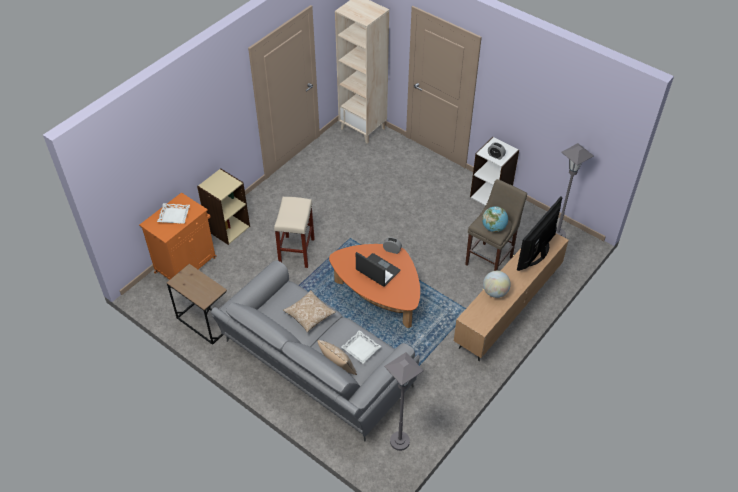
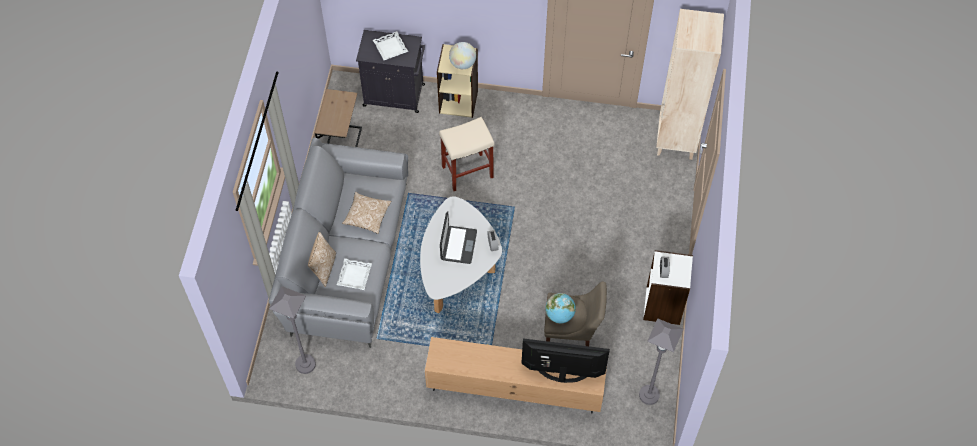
camera: 60 degrees right, 10 degrees up
(186, 264) = (395, 95): orange cabinet -> black cabinet
(378, 296) = (457, 267): orange coffee table -> white coffee table
(495, 292) = (485, 356): globe -> globe (462, 64)

